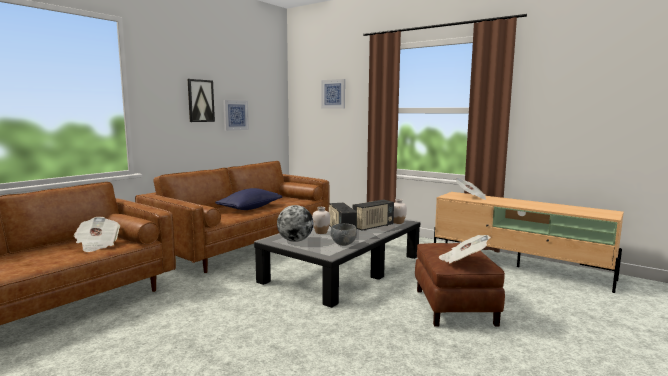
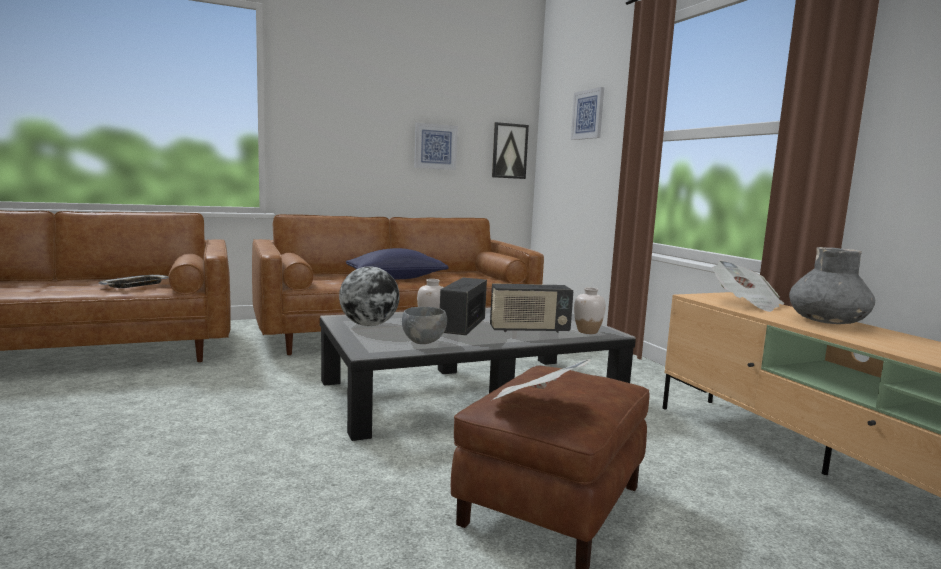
camera: 30 degrees right, 0 degrees up
(97, 245) = (135, 285): newspaper -> tray
(200, 101) = (376, 122): picture -> picture (509, 151)
(511, 201) = (827, 322): none -> grey vase

